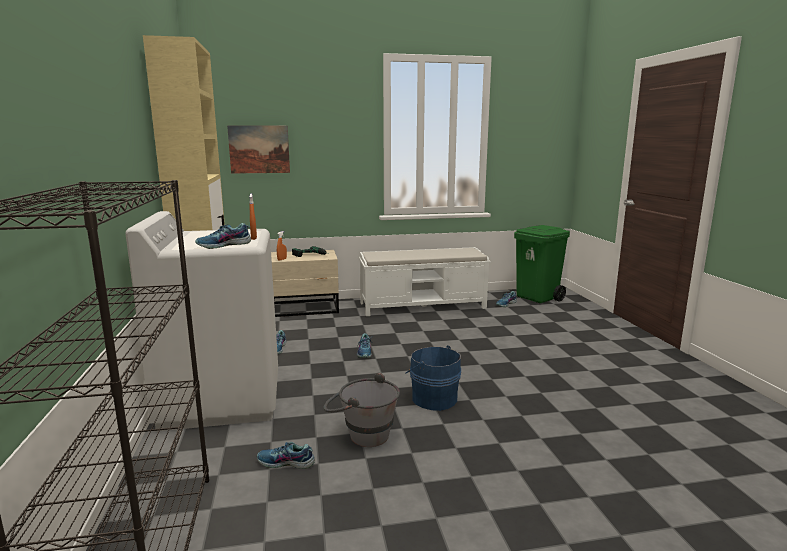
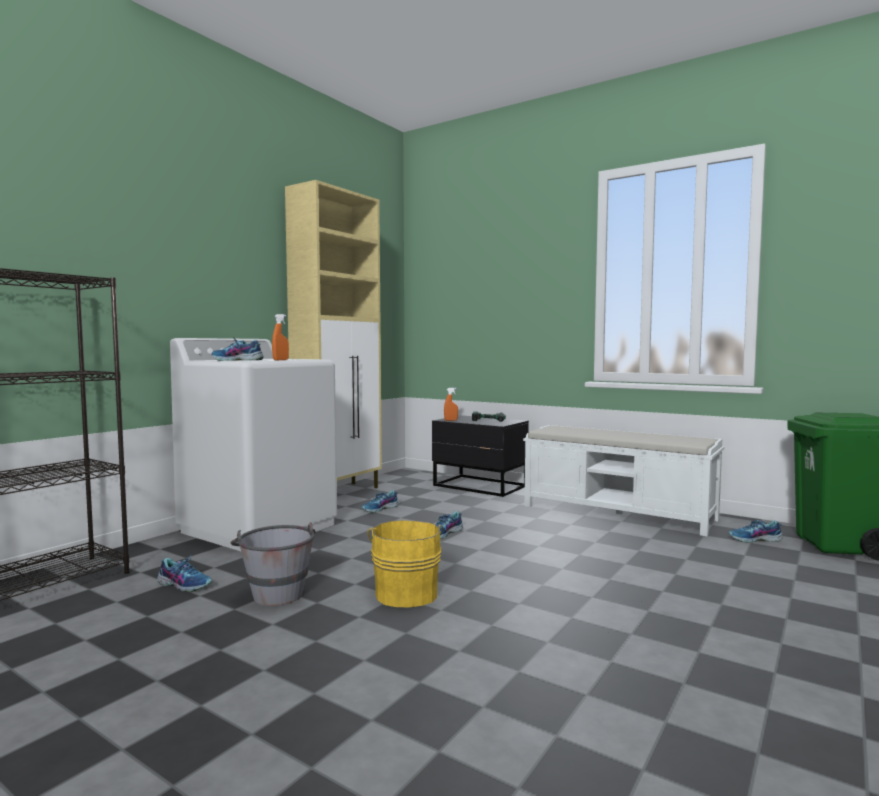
camera: 45 degrees right, 10 degrees down
(259, 149) = (460, 300): picture -> none
(286, 463) = (185, 584): shoe -> shoe turned 150 degrees clockwise
(305, 308) = (480, 486): beige nightstand -> black nightstand
(433, 398) = (406, 592): blue bucket -> yellow bucket

